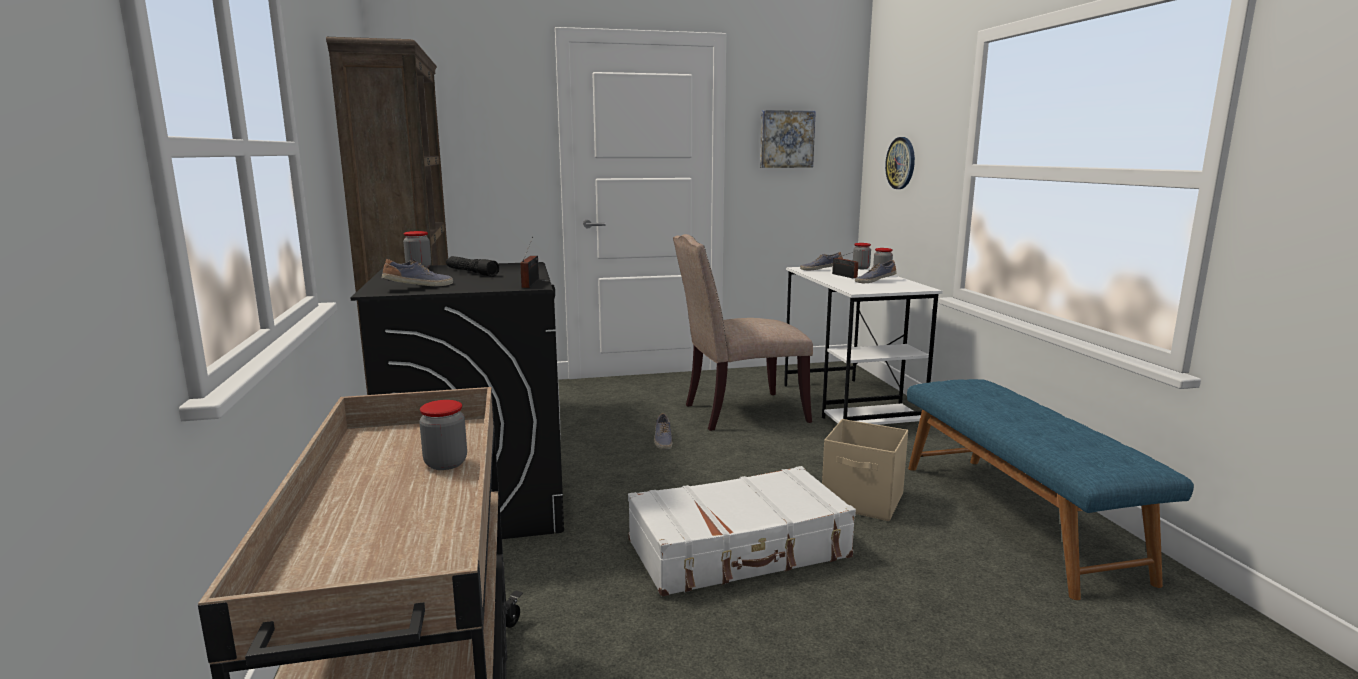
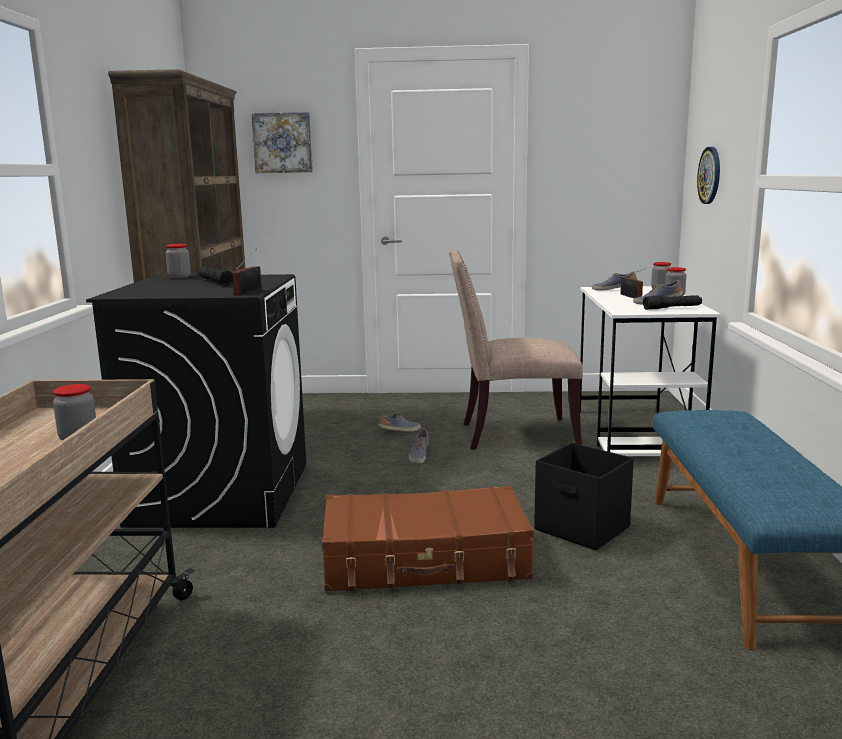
camera: 15 degrees right, 0 degrees up
(419, 287) = (152, 293): shoe -> shoe (400, 431)
(739, 550) = (425, 560): white suitcase -> brown suitcase
(786, 139) = (595, 152): picture -> picture (283, 143)
(863, 501) = (582, 529): beige storage box -> black storage box
(895, 286) = (672, 308): none -> black flashlight

